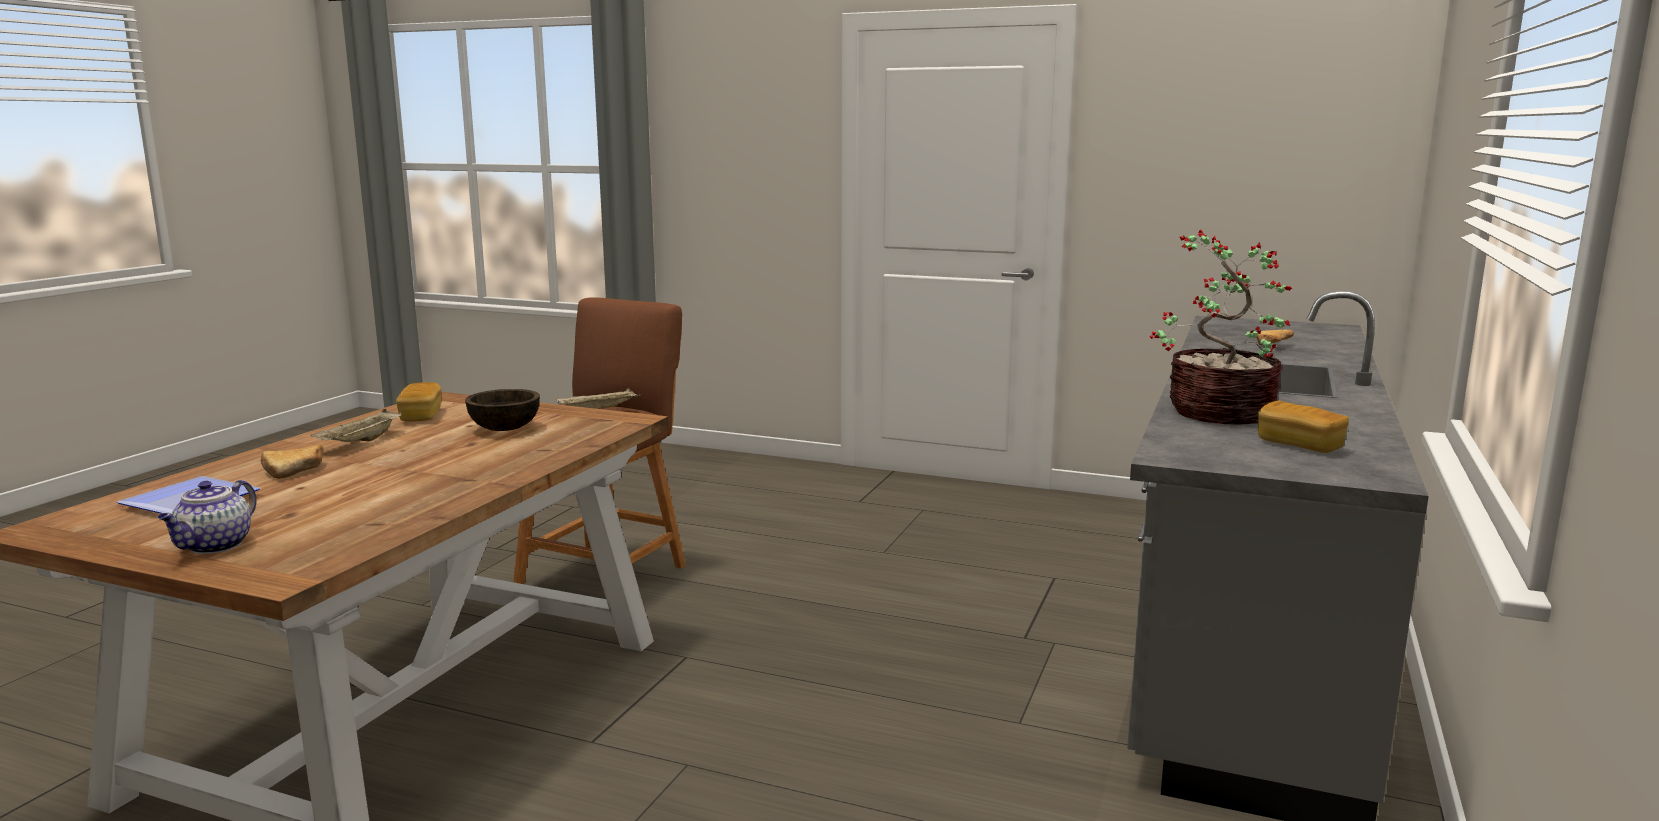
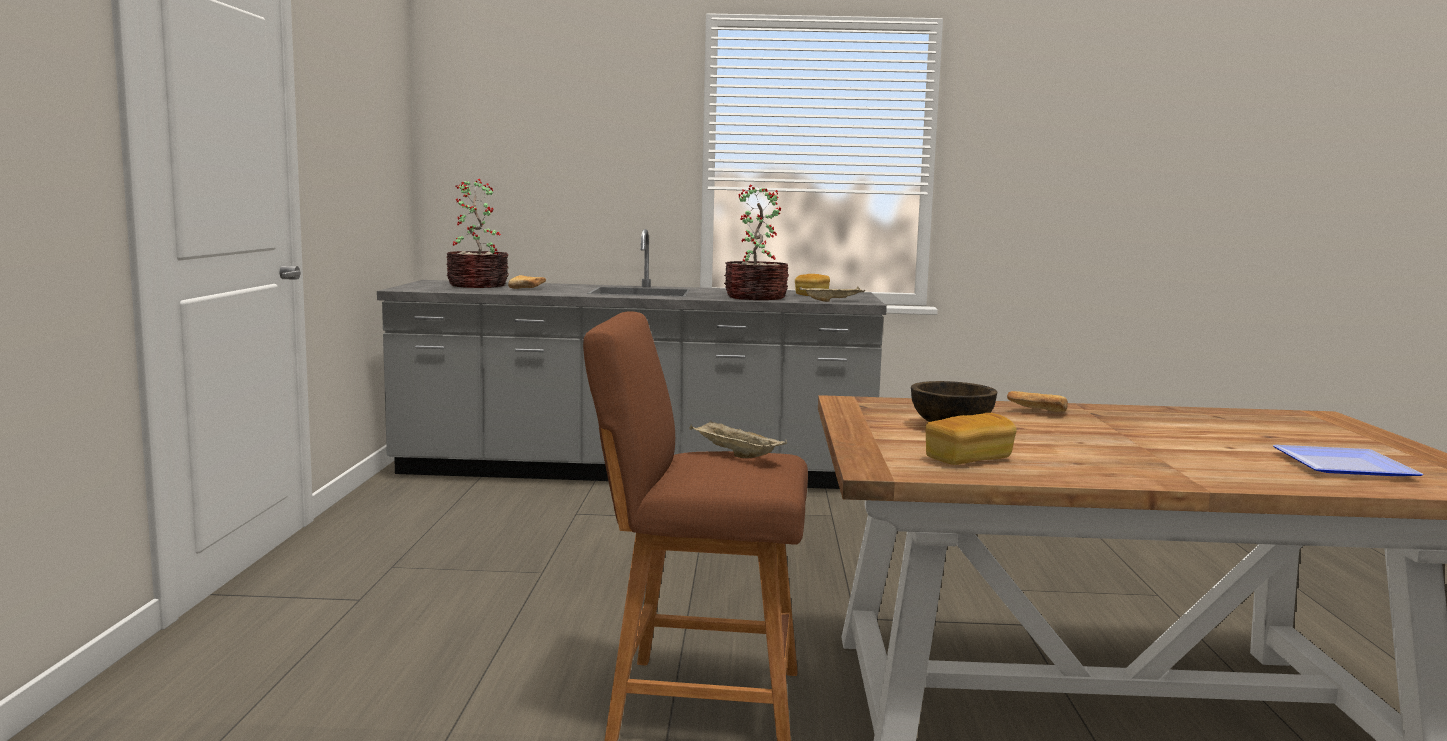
camera: 110 degrees left, 5 degrees down
(214, 546) = (1351, 437): teapot -> none
(297, 470) = (1207, 458): bread -> bread (1036, 412)
(360, 442) = (1097, 459): beige tray -> beige tray (832, 301)
(1294, 335) = (477, 285): none -> potted plant

